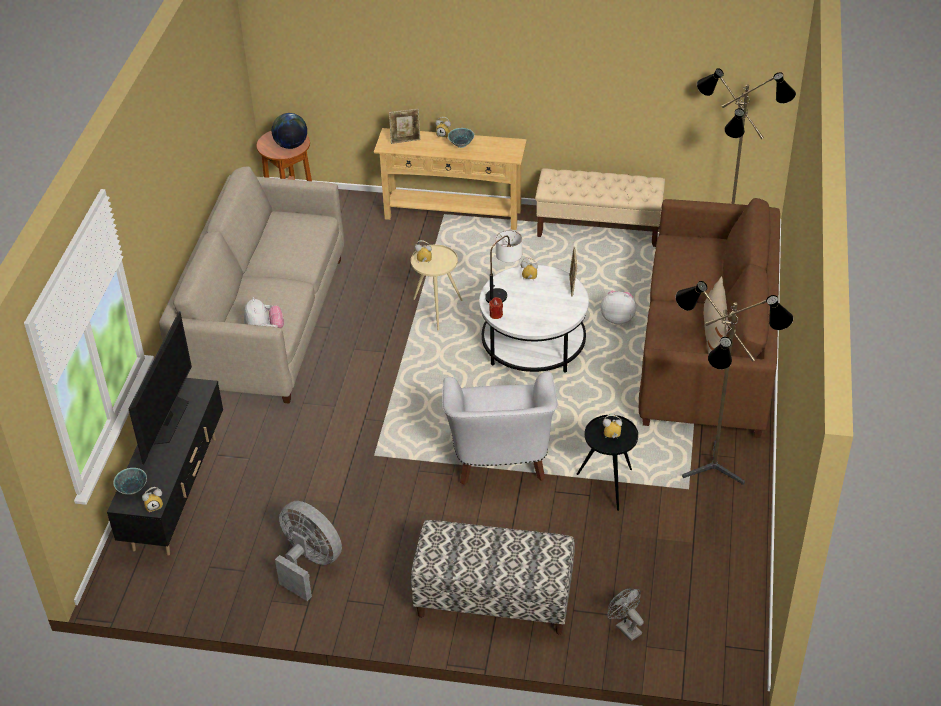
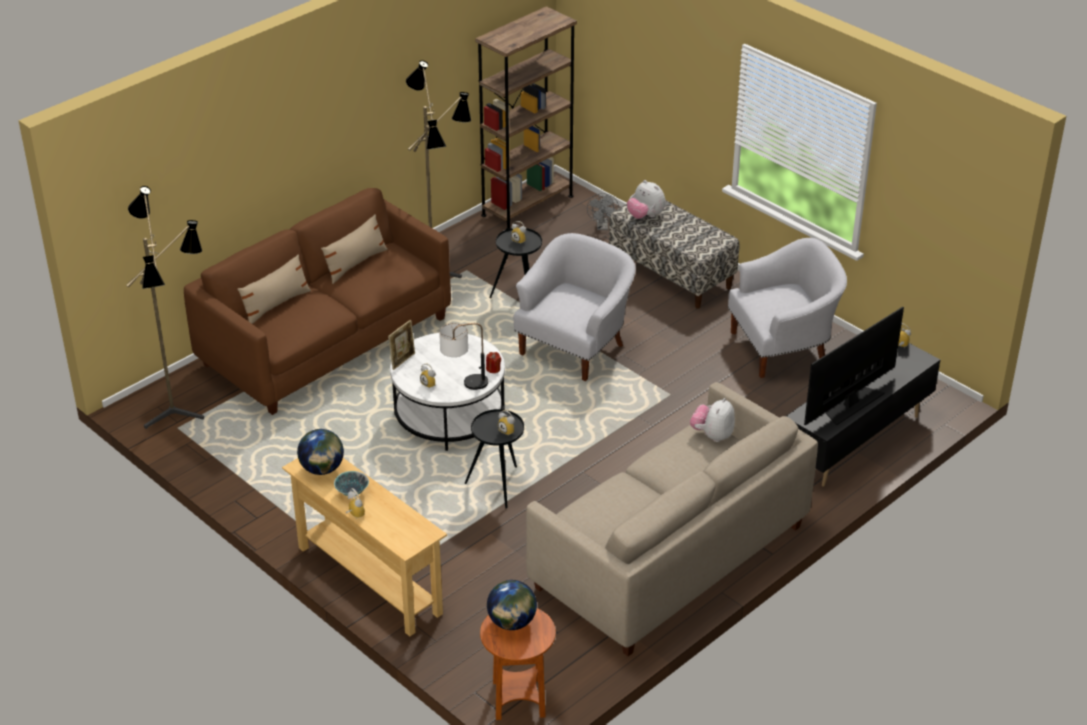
camera: 145 degrees left, 5 degrees down
(132, 489) = (910, 365): bowl -> none
(309, 564) = (783, 348): grey fan -> white armchair
(405, 141) = (400, 529): picture frame -> none
(436, 311) = (498, 485): beige side table -> black side table
(499, 149) = (322, 469): none -> globe
(599, 228) = (256, 487): beige bench -> none
(617, 318) = (354, 400): plush toy -> plush toy (645, 216)
(718, 264) = (276, 305): none -> beige pillow
(733, 612) = (527, 205): none -> brown bookcase

